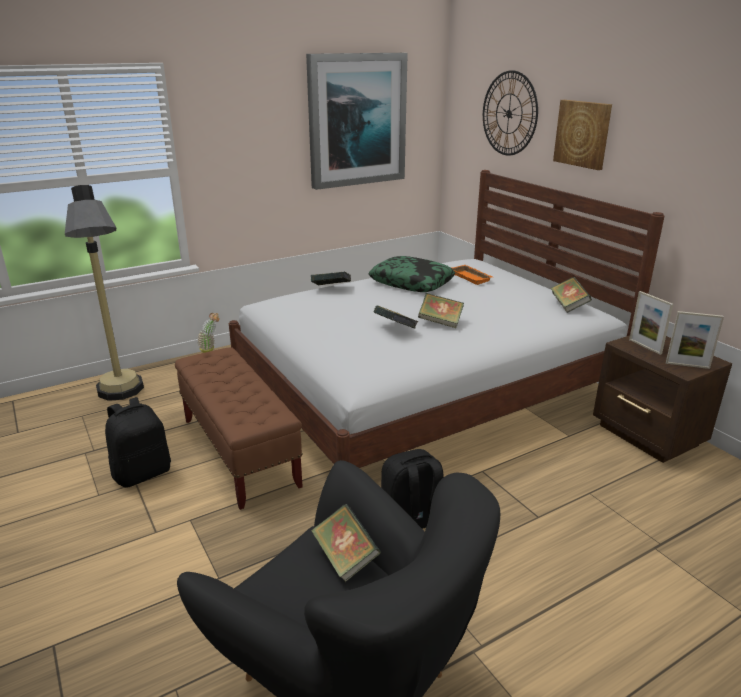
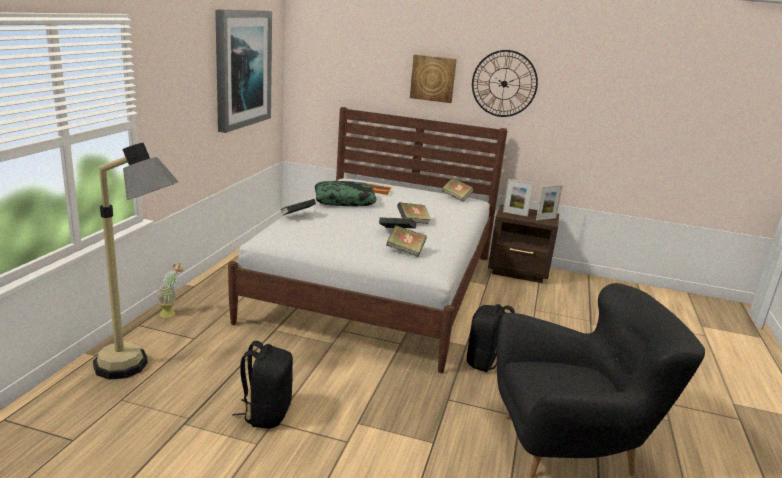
camera: 45 degrees left, 5 degrees down
(239, 452) = (317, 368): brown bench -> none
(345, 557) = (554, 367): book -> book (405, 251)
(509, 113) = (360, 63): wall clock -> wall clock (504, 83)

